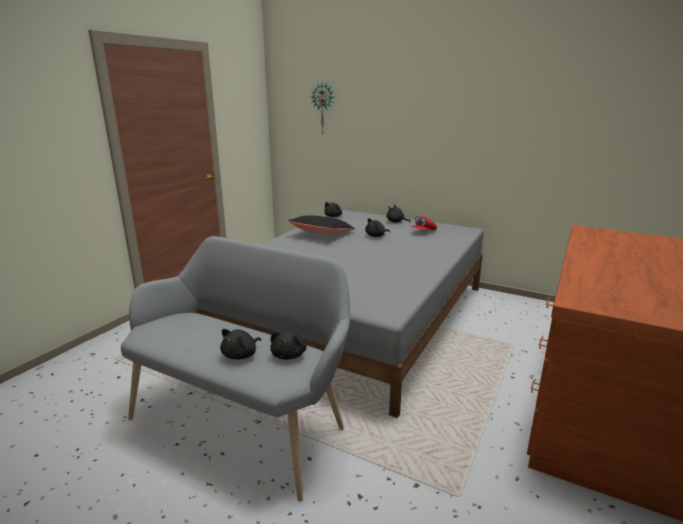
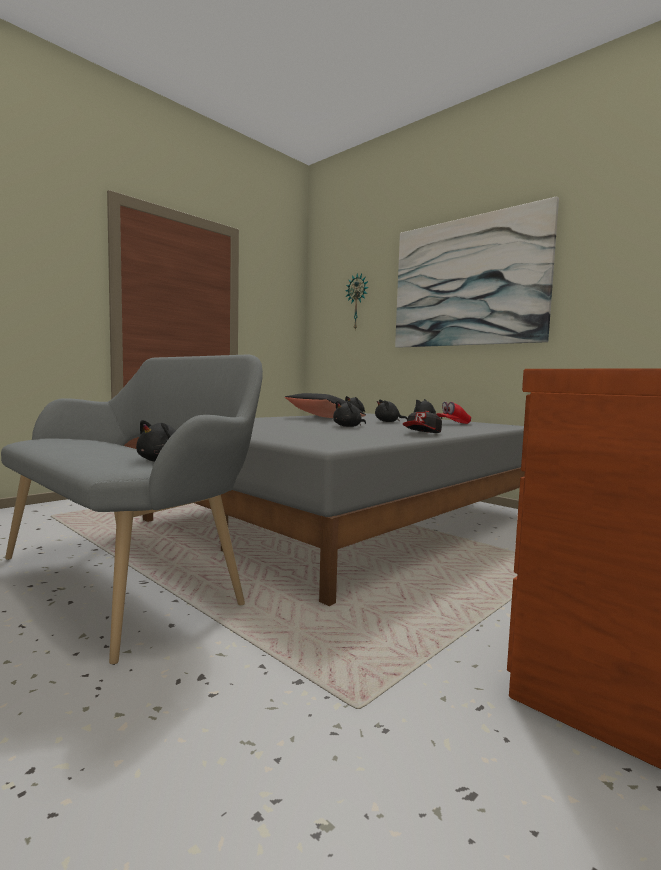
camera: 15 degrees right, 15 degrees down
(241, 355) = (107, 455): black plush toy -> black plush toy (348, 426)
(423, 267) = (422, 434): none -> cap
(428, 106) = (467, 282): none -> picture

